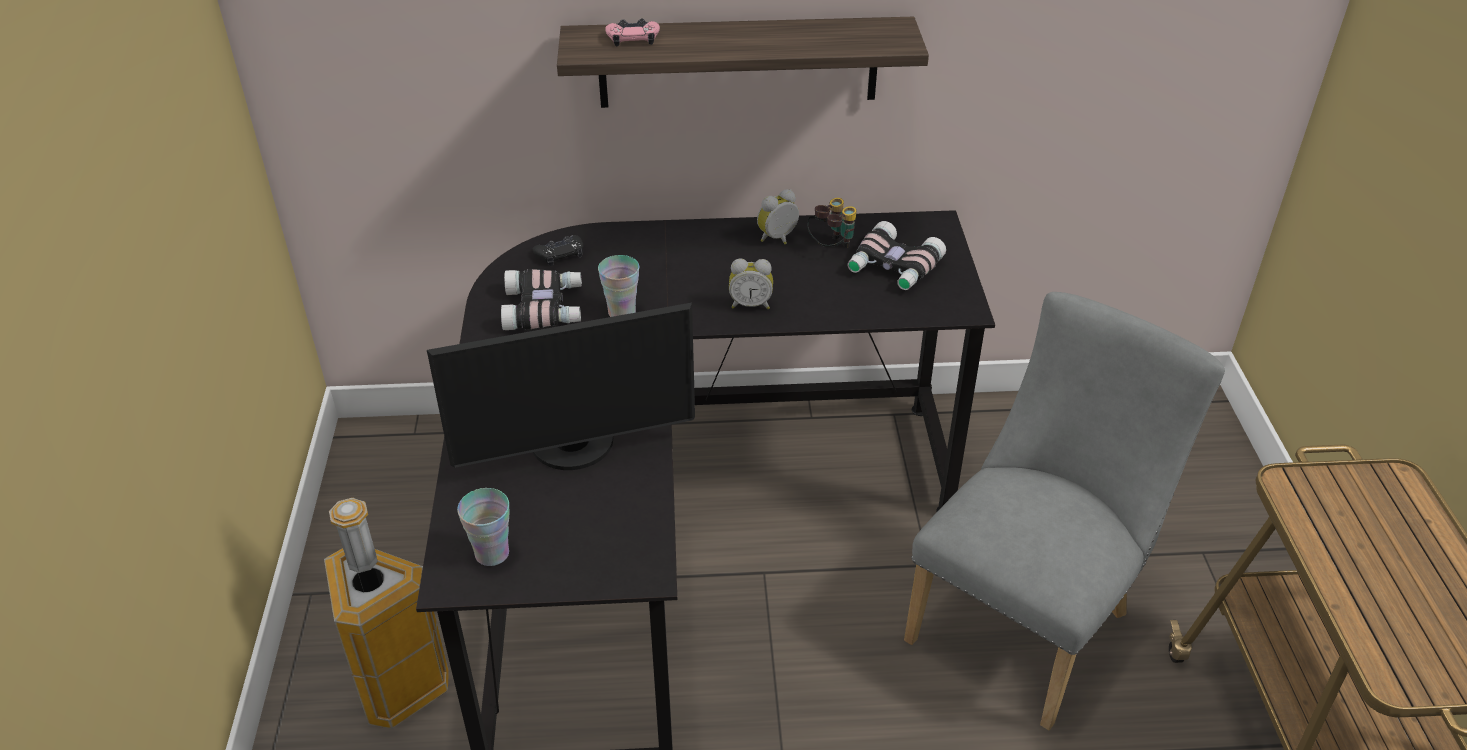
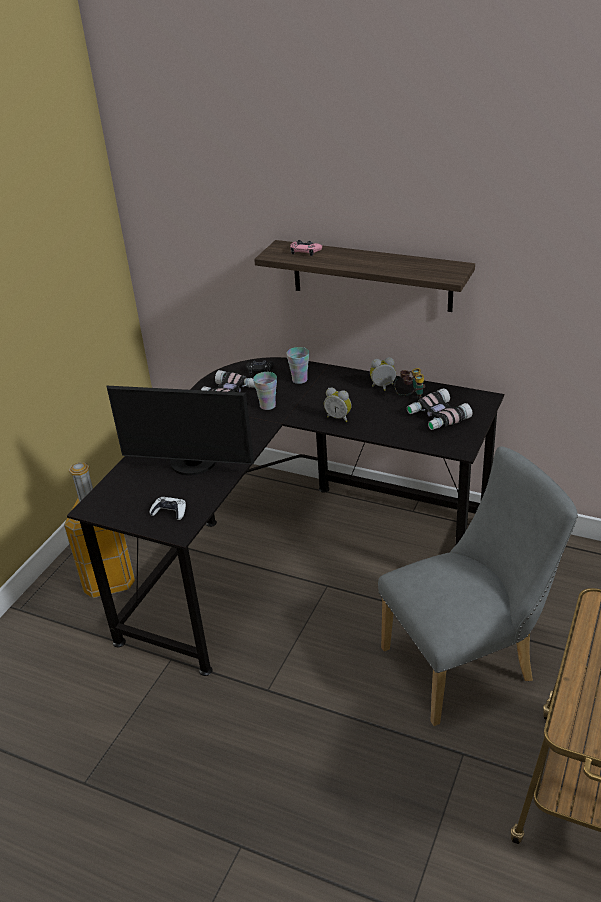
camera: 30 degrees right, 5 degrees down
(492, 553) = (116, 501): cup -> cup (299, 380)
(601, 542) = (169, 511): none -> white game controller

